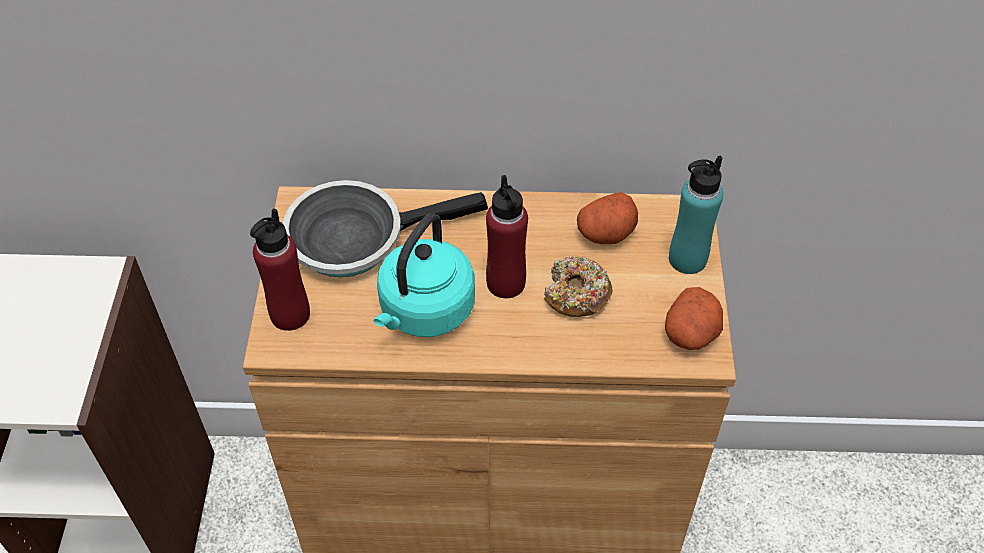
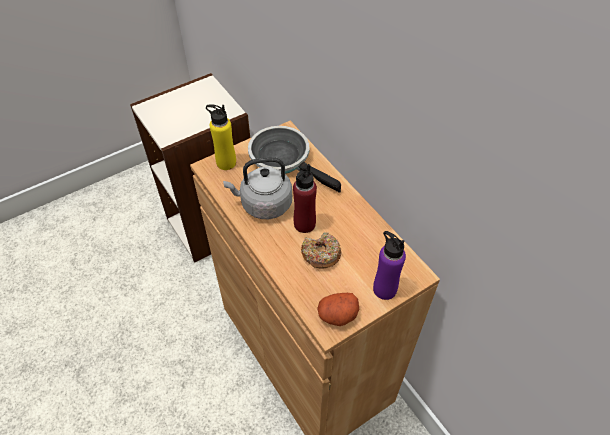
camera: 55 degrees right, 0 degrees up
(290, 314) = (226, 162): red bottle -> yellow bottle
(424, 312) = (263, 204): turquoise kettle -> grey kettle
(606, 233) = (370, 246): potato -> none
(687, 259) = (384, 289): turquoise bottle -> purple bottle

